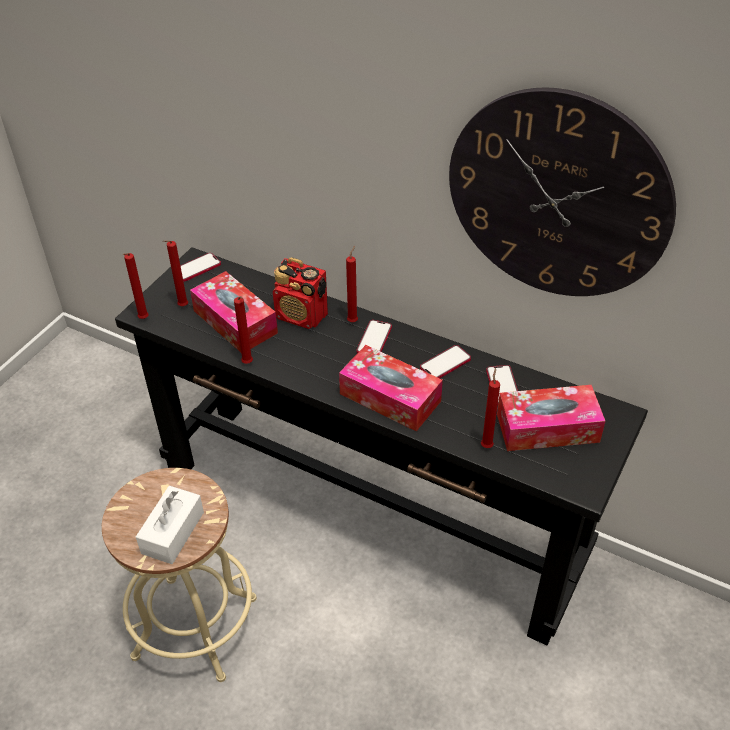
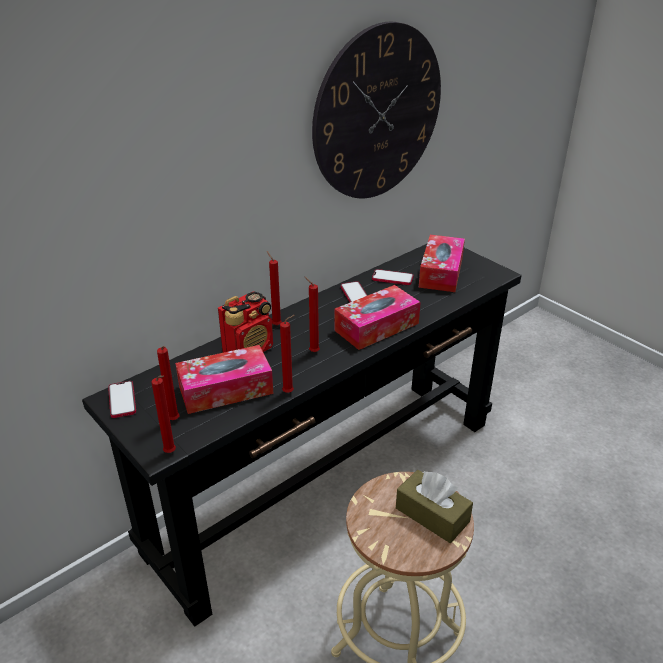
camera: 70 degrees left, 10 degrees down
(173, 532) = (432, 515): white tissue box -> brown tissue box
(374, 339) = (306, 319): phone -> none
(486, 445) = (446, 298): red candle -> red candle (312, 351)

